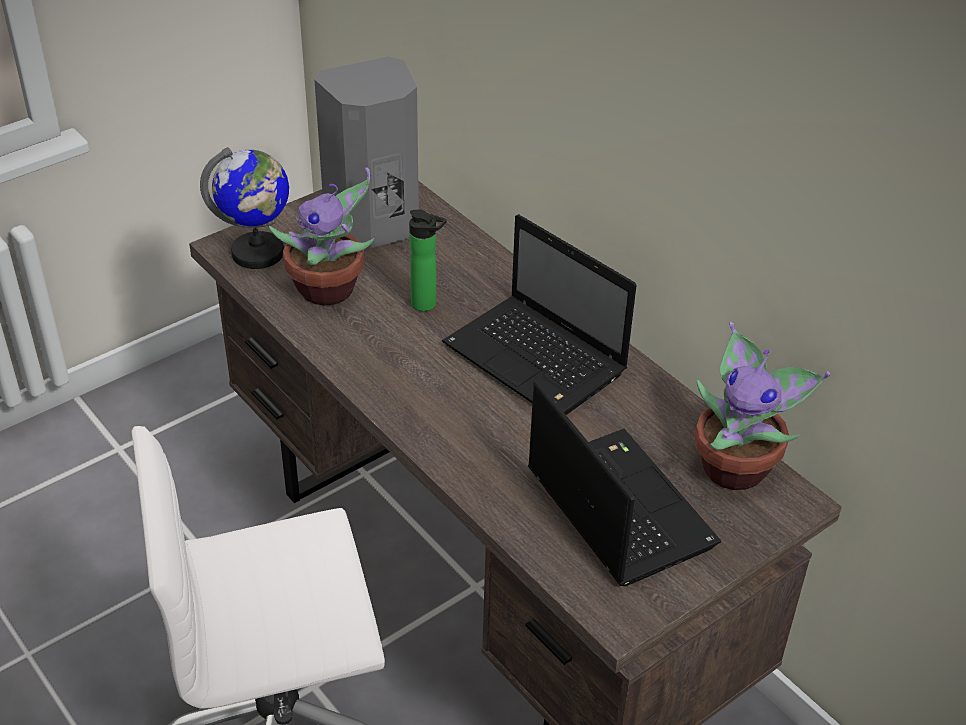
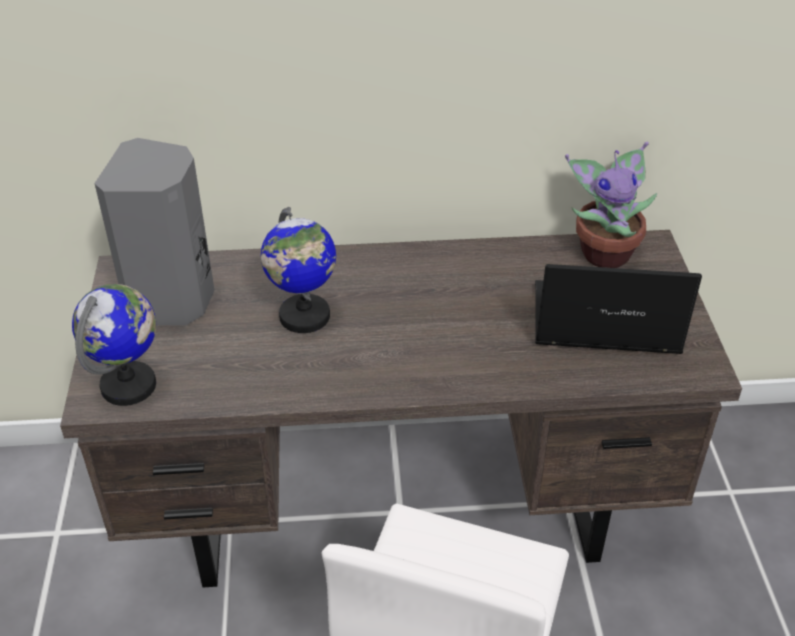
camera: 55 degrees left, 0 degrees up
(329, 290) = (228, 363): potted plant -> none
(427, 305) = (304, 316): bottle -> globe
(538, 360) = (423, 289): laptop -> none

